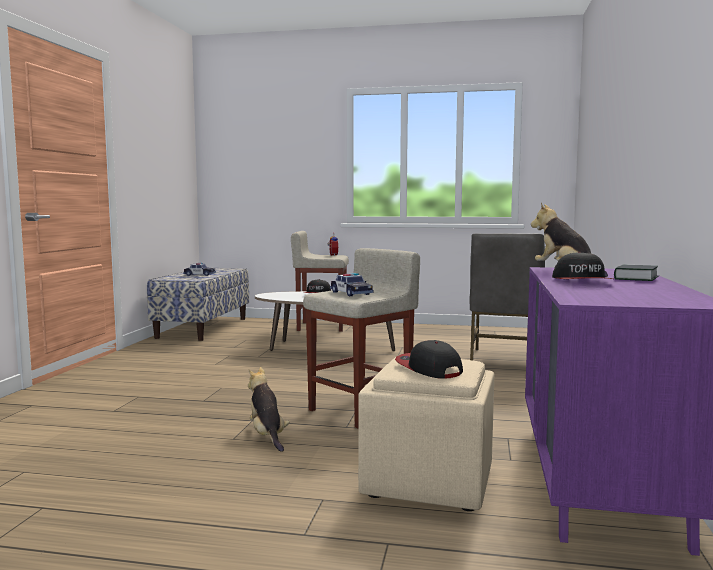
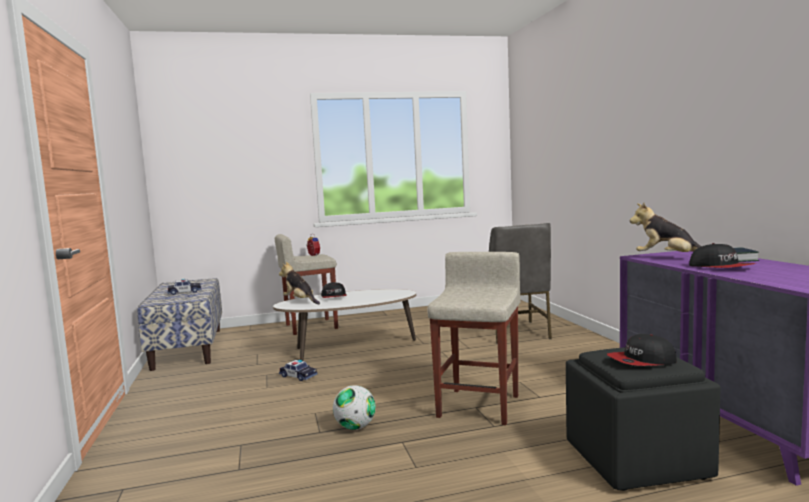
camera: 25 degrees left, 0 degrees up
(234, 403) = (355, 427): none -> football
(267, 436) = (442, 454): plush toy -> plush toy (300, 301)
(351, 293) = (470, 297): toy car -> toy car (298, 376)
(428, 368) = (642, 361): cap -> cap turned 45 degrees counterclockwise
(429, 482) = (638, 461): beige ottoman -> black ottoman

